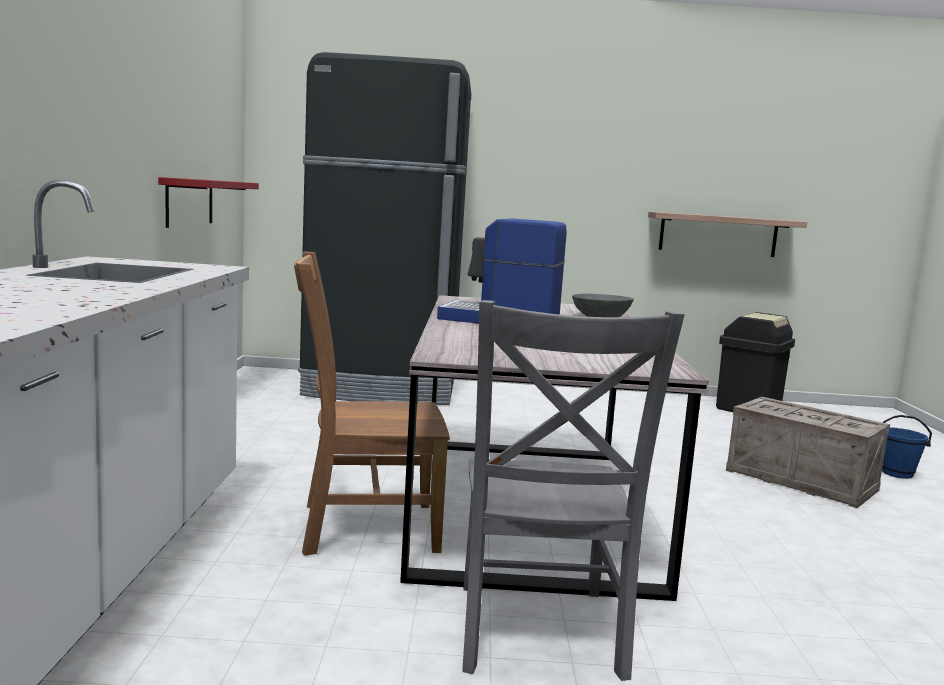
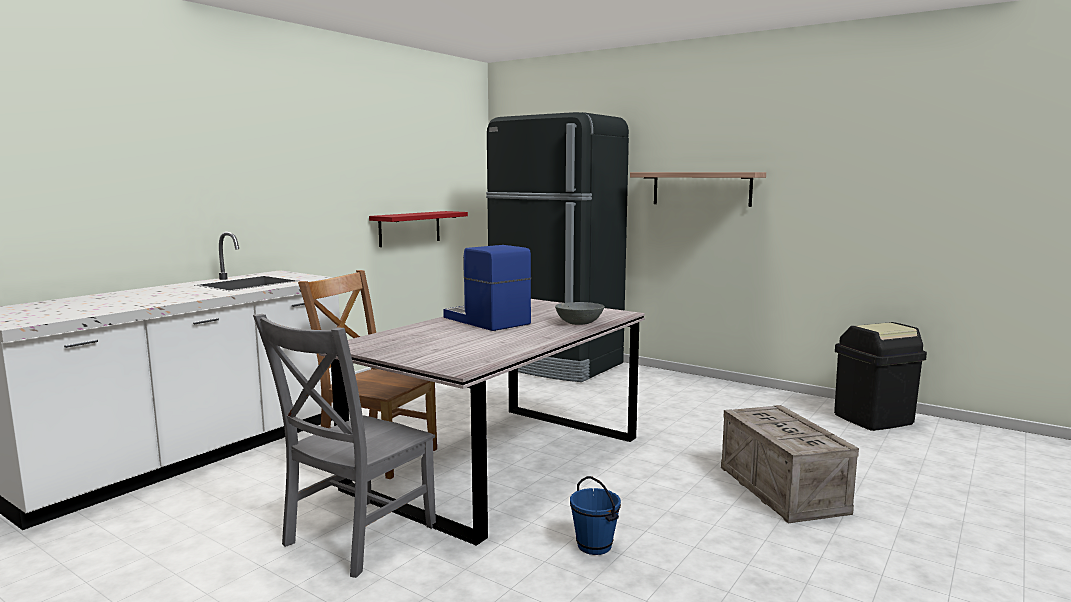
camera: 35 degrees right, 0 degrees up
(718, 234) = (855, 243): shelf -> shelf (701, 188)
(897, 474) = (915, 505): blue bucket -> blue bucket (593, 546)

